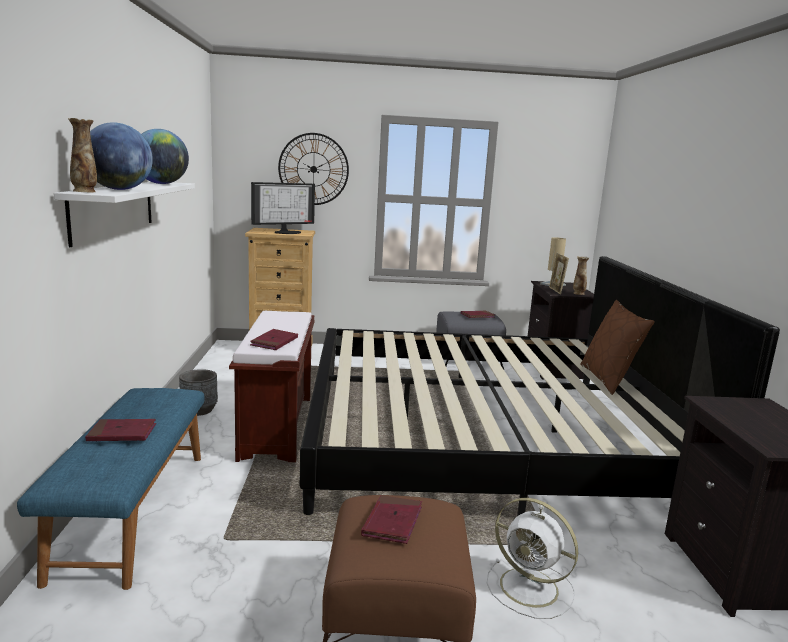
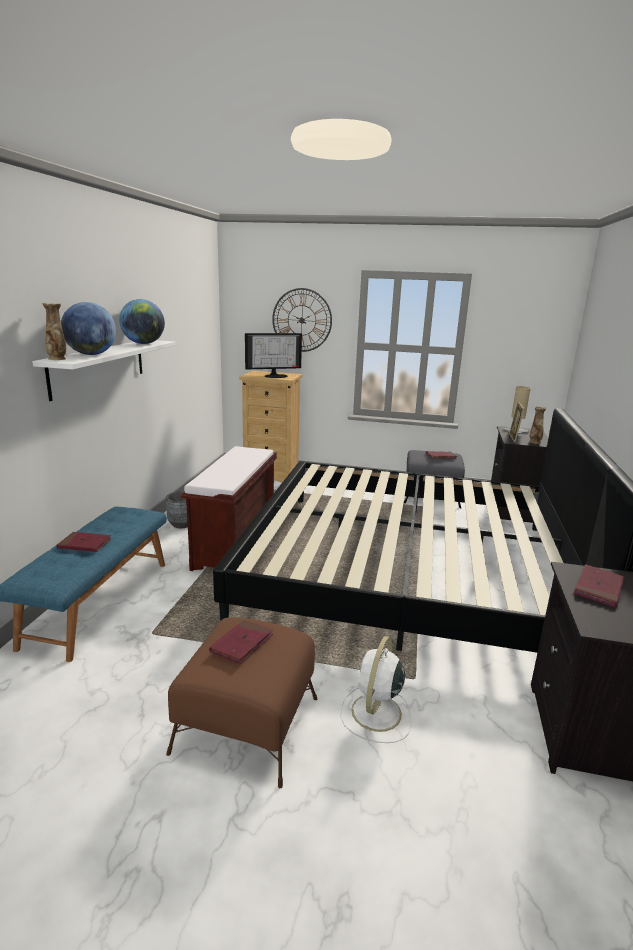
camera: 15 degrees right, 5 degrees up
(274, 342) = (223, 477): red book -> red book (598, 588)
(531, 588) = (375, 714): white fan -> white fan turned 60 degrees clockwise
(608, 379) = (532, 530): brown pillow -> none

